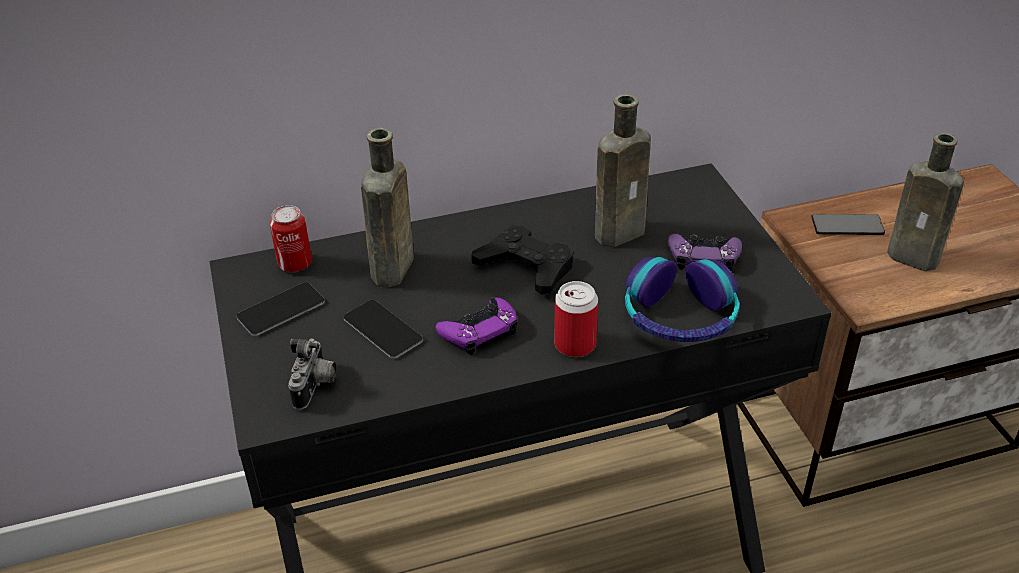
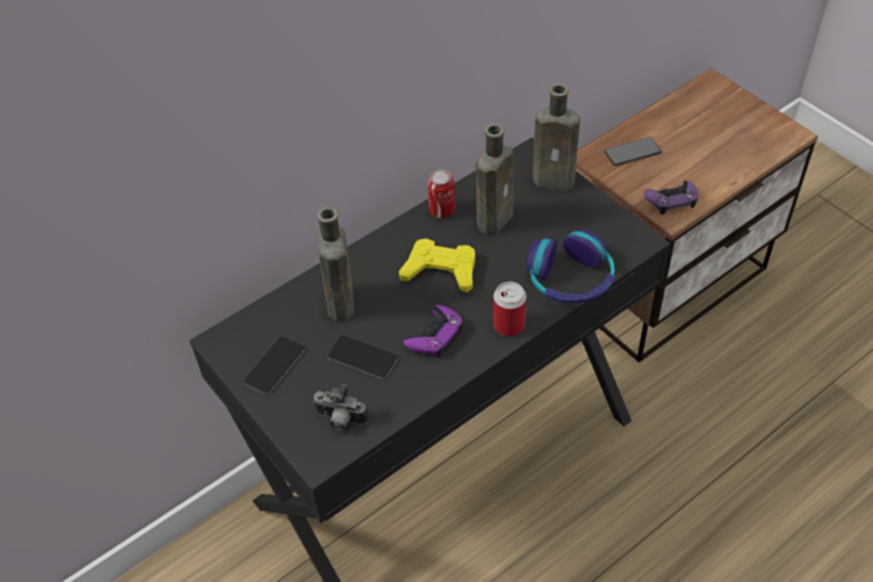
camera: 20 degrees left, 10 degrees up
(295, 264) = (261, 322): can -> can (442, 210)
(316, 387) = (340, 420): camera -> camera turned 120 degrees clockwise
(526, 266) = (440, 270): black game controller -> yellow game controller
(704, 257) = (564, 223): purple game controller -> purple game controller (671, 200)
(916, 259) = (690, 167): brown bottle -> brown bottle (556, 181)

